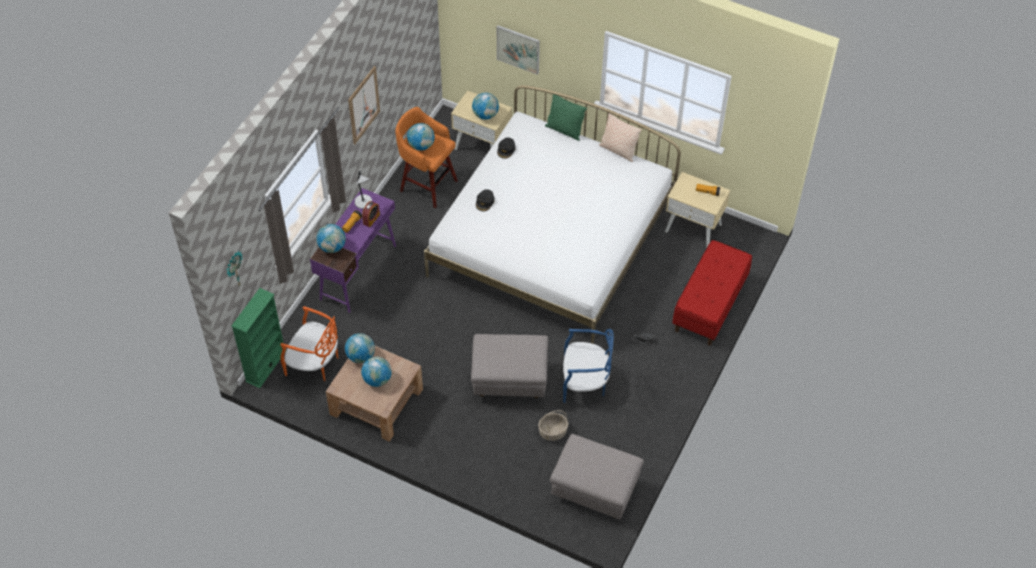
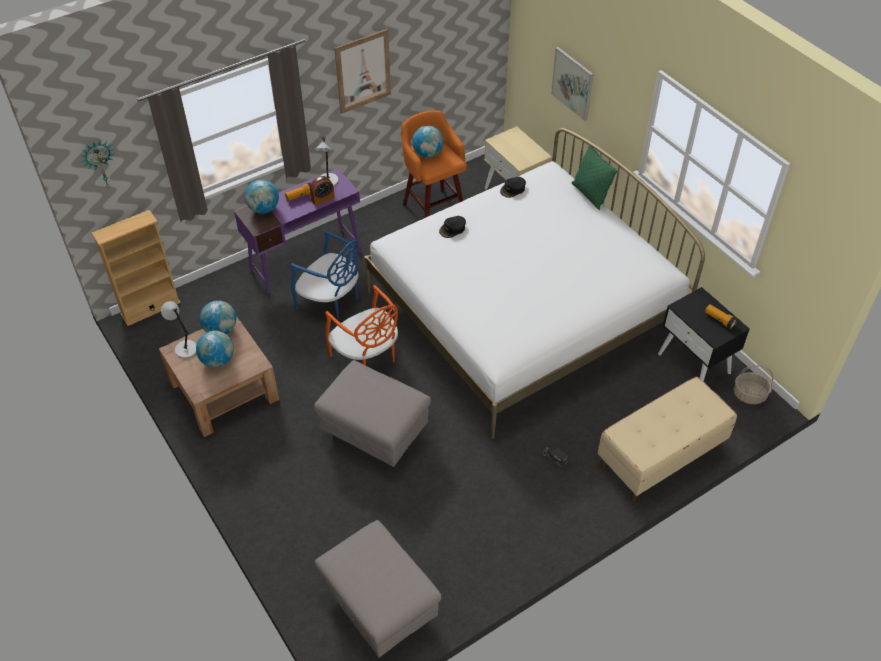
camera: 30 degrees right, 5 degrees down
(266, 366) = (150, 308): green bookcase -> beige bookcase
(314, 363) = (196, 326): orange chair -> orange chair (366, 357)
(346, 382) = (185, 348): none -> grey table lamp
(485, 115) = (519, 154): globe -> none
(552, 432) = (381, 512): basket -> basket (749, 395)
(584, 382) = (456, 474): blue chair -> blue chair (330, 301)
(618, 150) = (637, 235): beige pillow -> none
(693, 228) = (694, 363): beige nightstand -> black nightstand
(709, 306) = (660, 456): red bench -> beige bench

